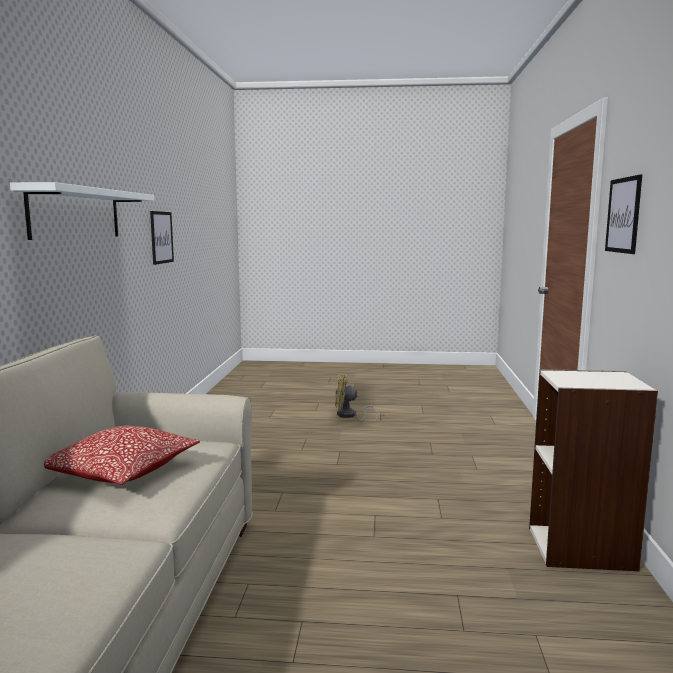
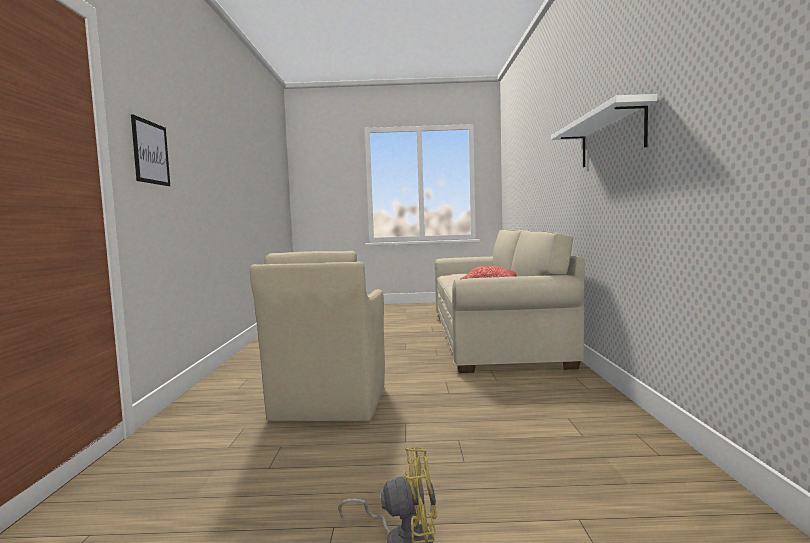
camera: 175 degrees right, 5 degrees down
(161, 237) = (741, 122): picture -> none
(412, 488) = (329, 404): none -> beige armchair
(582, 548) = (235, 377): bookcase -> none

